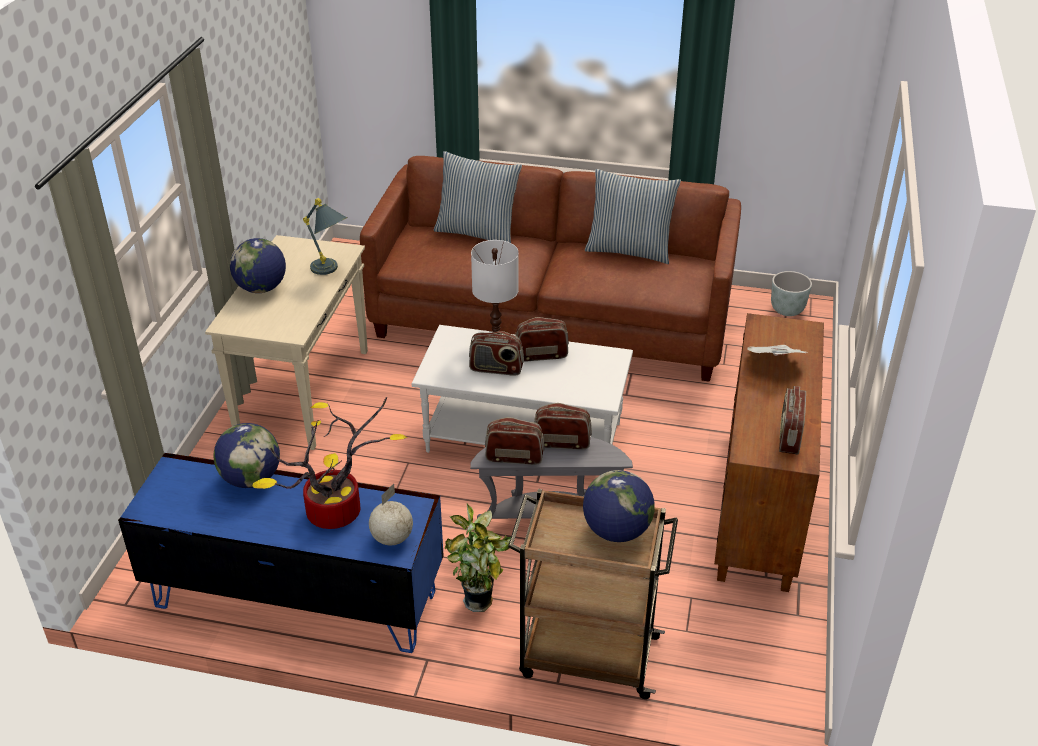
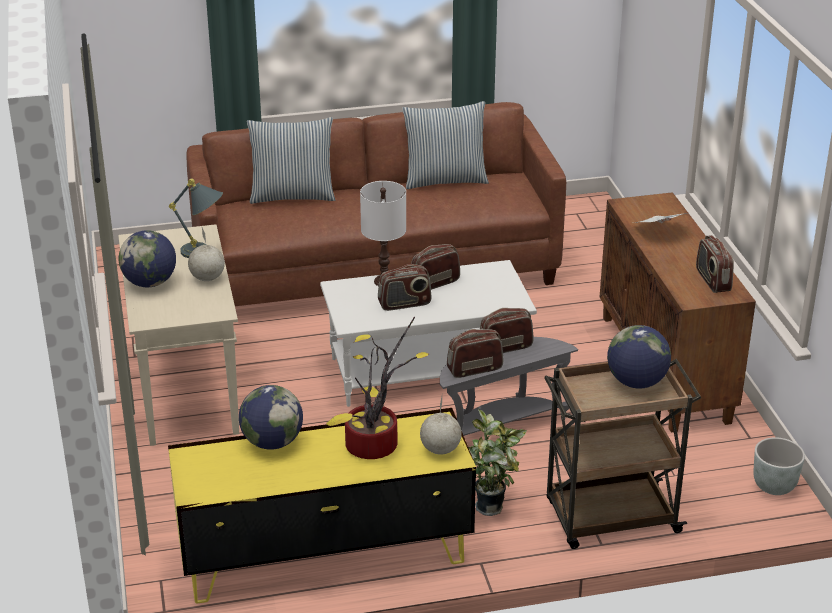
camera: 25 degrees left, 5 degrees down
(295, 597) = (323, 554): blue tv stand -> yellow tv stand
(311, 297) = (207, 278): none -> globe
(787, 310) = (576, 211): grey planter -> grey planter (774, 487)

